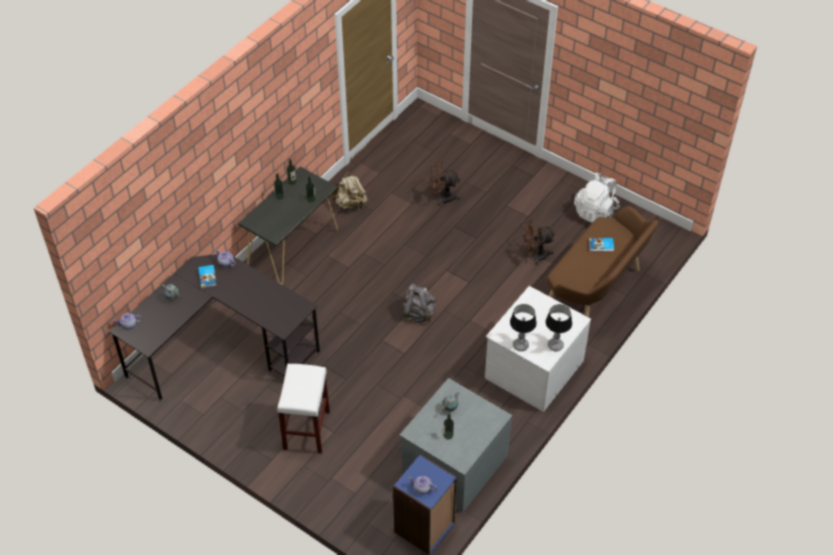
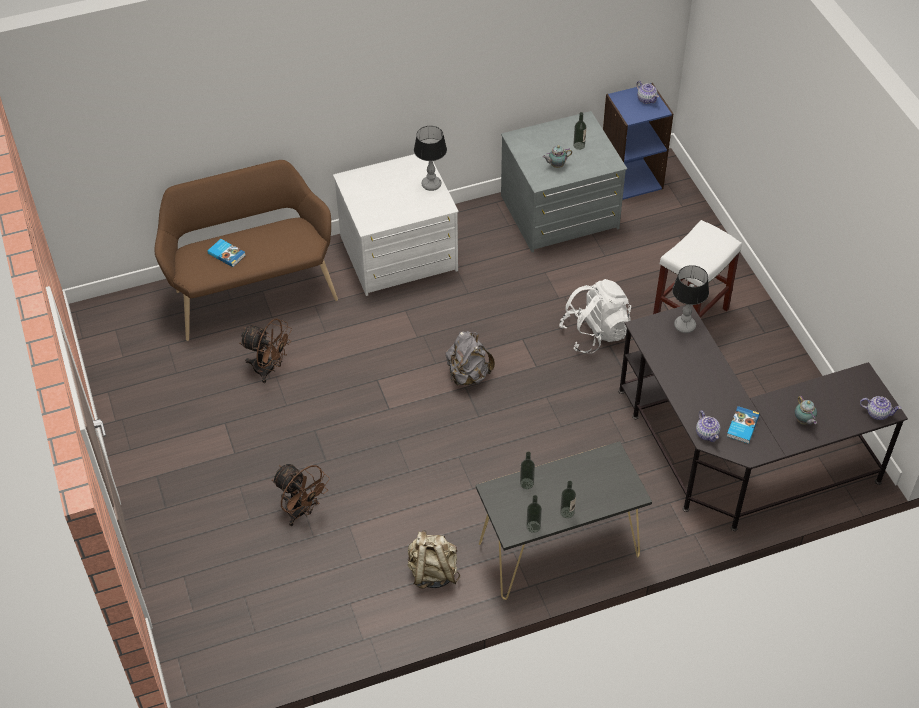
camera: 145 degrees left, 0 degrees up
(555, 345) = (396, 168): table lamp -> table lamp (684, 326)
(595, 211) = (140, 384): white backpack -> white backpack (595, 333)

